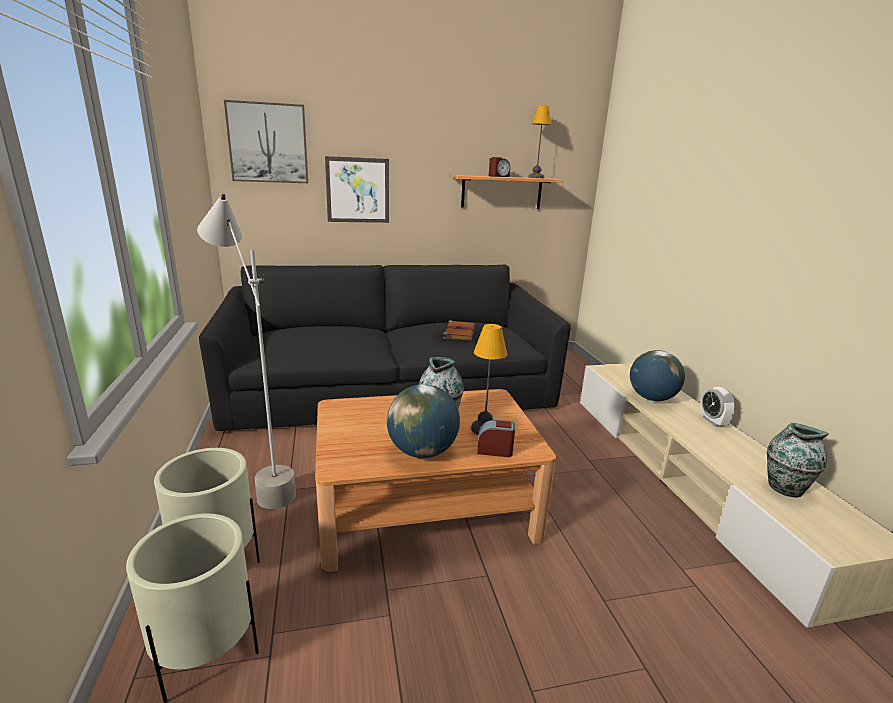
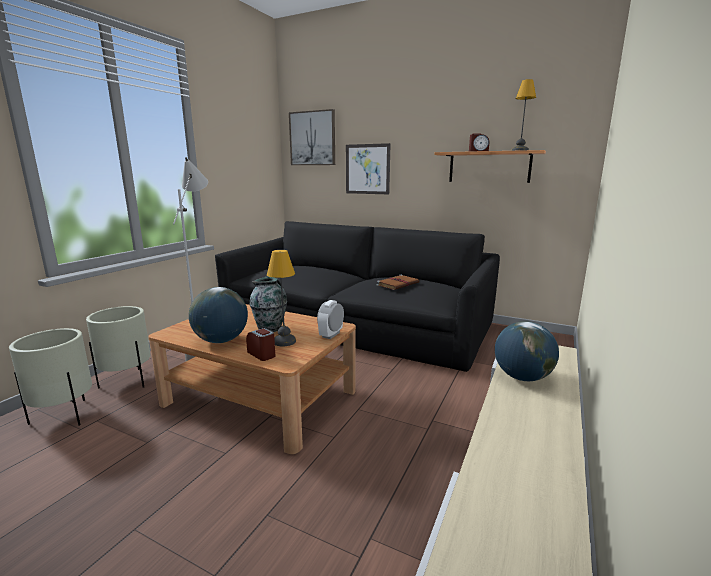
camera: 40 degrees right, 5 degrees down
(713, 421) = (559, 418): alarm clock -> alarm clock (331, 335)
(784, 488) = (518, 505): vase -> none

